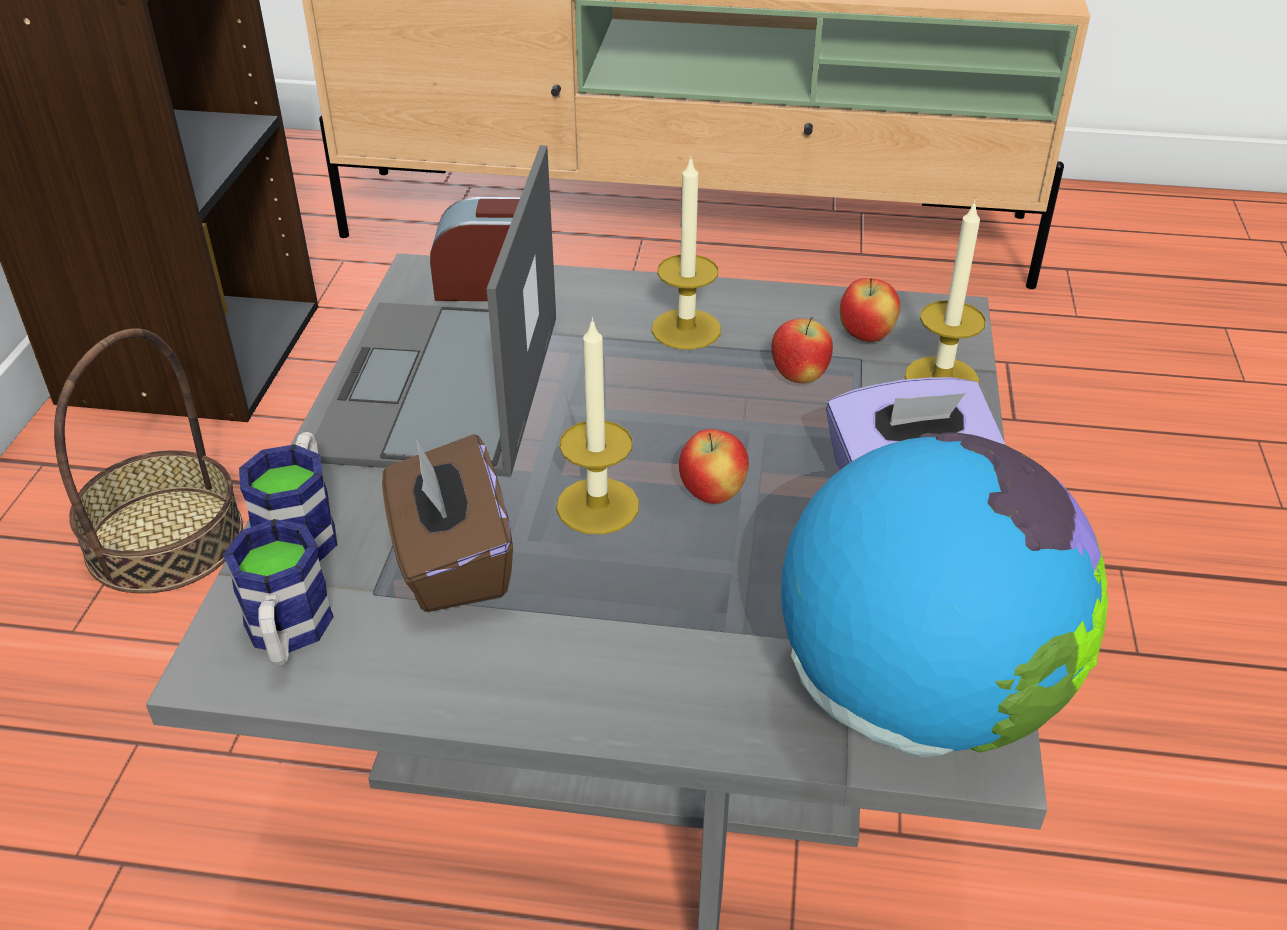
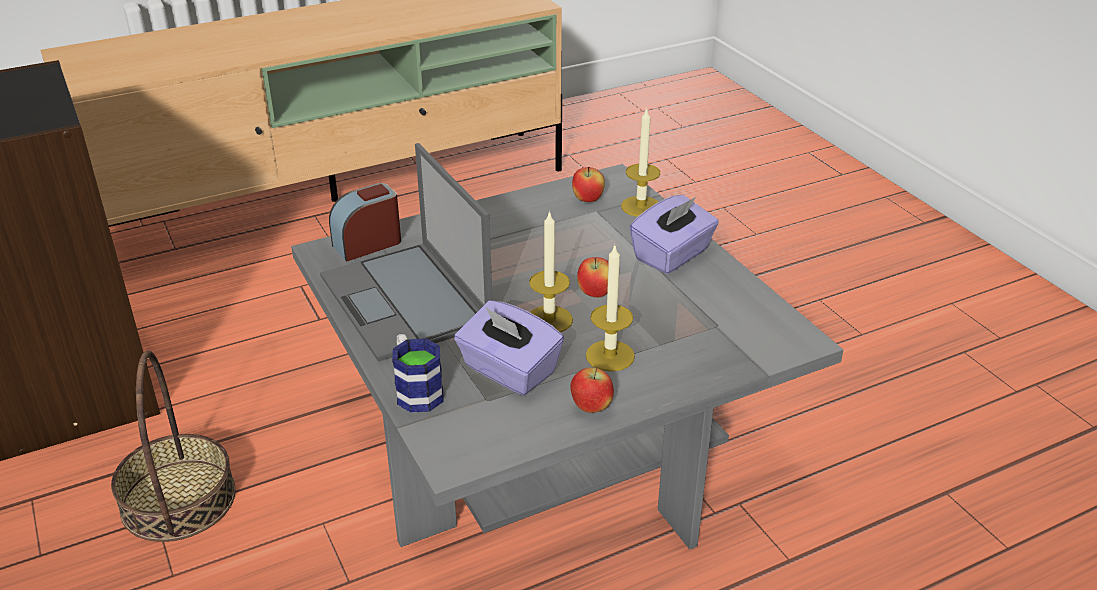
camera: 35 degrees left, 5 degrees down
(287, 635) = (468, 435): mug -> none
(451, 561) = (508, 371): brown tissue box -> purple tissue box
(686, 329) = (499, 227): candle -> candle (610, 355)
(799, 377) = (577, 229): apple -> apple (591, 407)
(917, 696) = (761, 333): globe -> none

